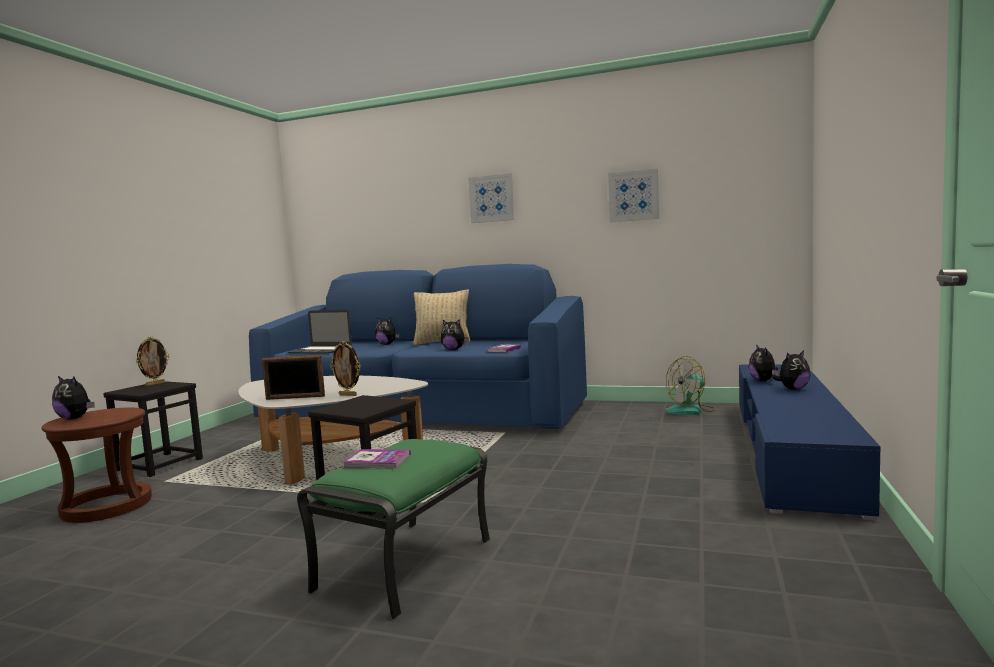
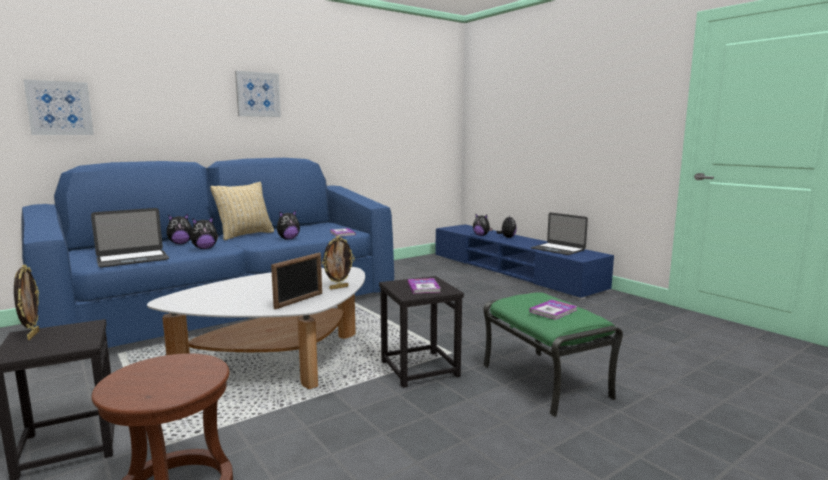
camera: 55 degrees left, 5 degrees up
(75, 418) = (139, 389): plush toy -> plush toy (205, 248)
(362, 406) = (423, 287): none -> book
(633, 196) = (371, 107): picture -> picture (59, 108)
(691, 411) = (418, 263): fan -> none
(806, 417) = (558, 249): none -> laptop

